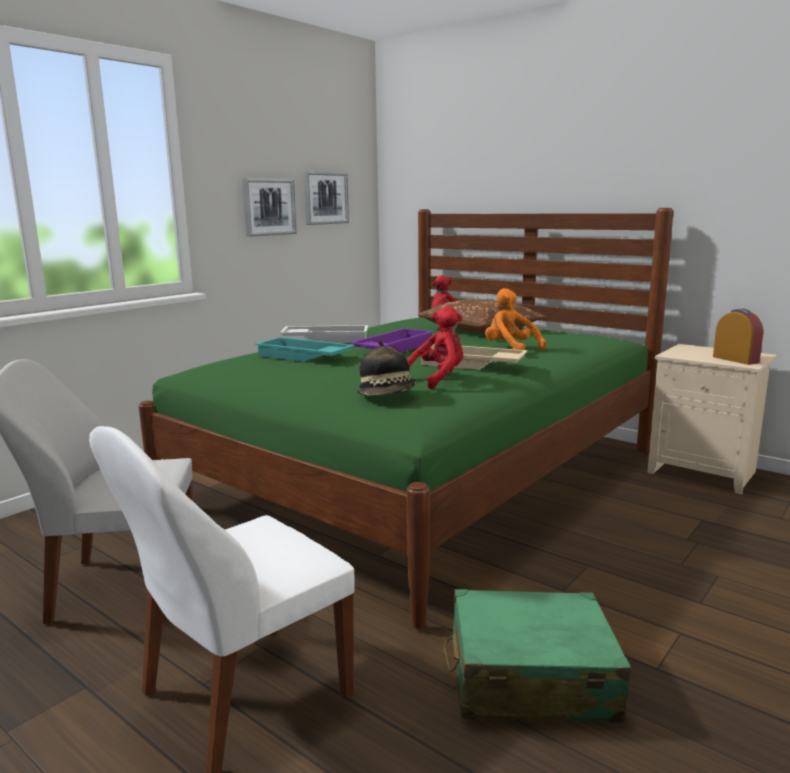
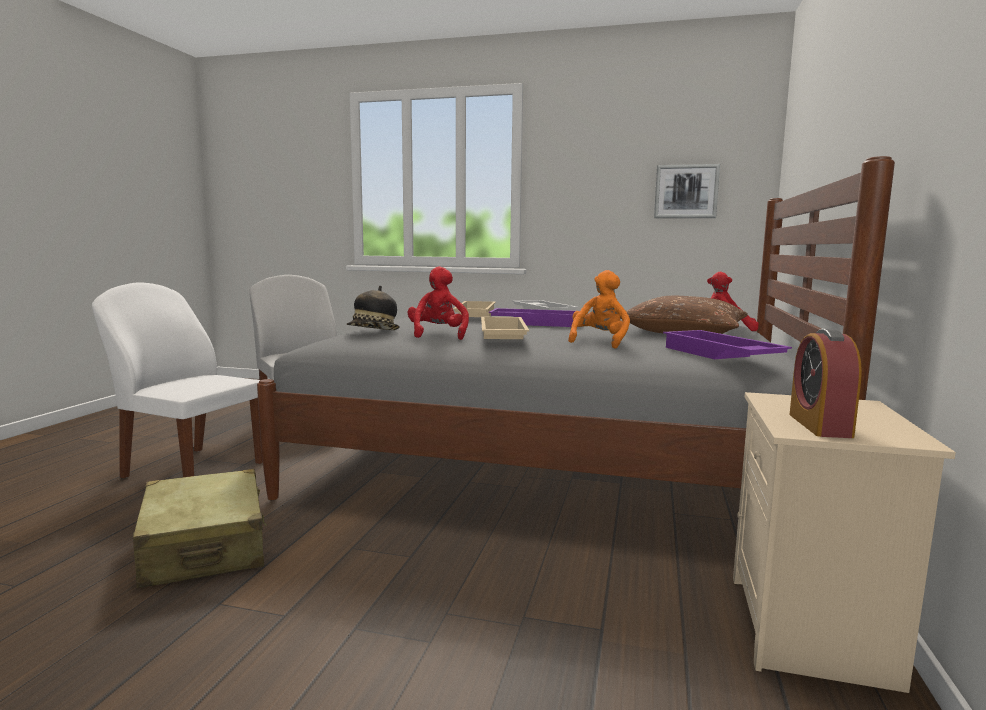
camera: 65 degrees right, 5 degrees down
(269, 207) = (608, 200): picture -> none
(303, 357) = (474, 315): turquoise tray -> beige tray
(422, 475) = (552, 462): green bed -> grey bed
(437, 379) = (438, 335): red plush toy -> red plush toy turned 120 degrees counterclockwise
(530, 679) = (205, 547): green suitcase -> beige suitcase
(586, 338) = (718, 355): none -> purple tray
(735, 359) = (819, 425): alarm clock -> alarm clock turned 150 degrees clockwise

